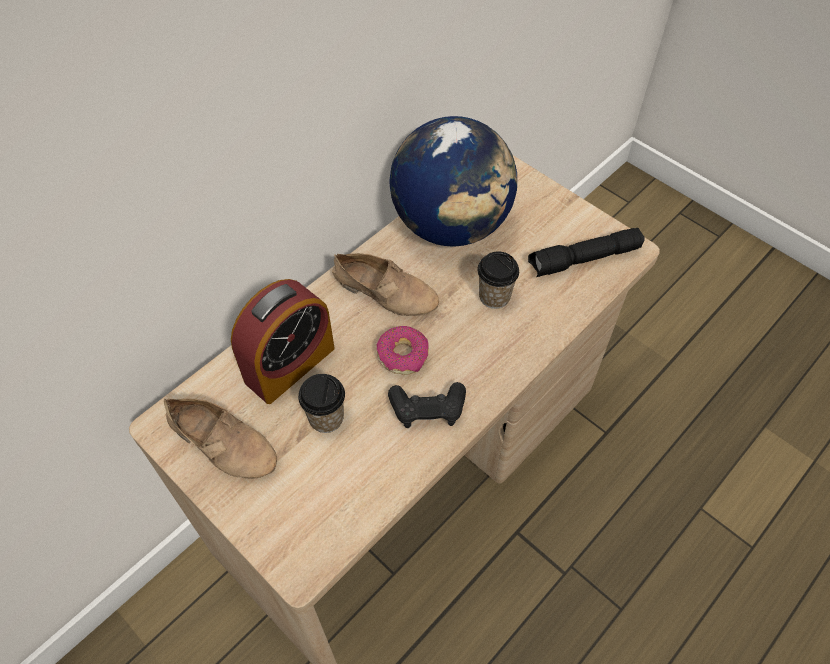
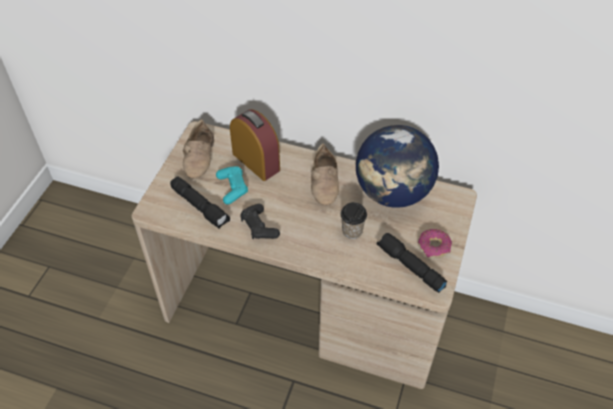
camera: 65 degrees right, 5 degrees down
(290, 364) = (256, 162): alarm clock -> alarm clock turned 150 degrees counterclockwise
(326, 418) = (232, 188): cup -> turquoise game controller
(339, 480) = (200, 206): none -> black flashlight
(403, 355) = (287, 204): donut -> donut (434, 247)

